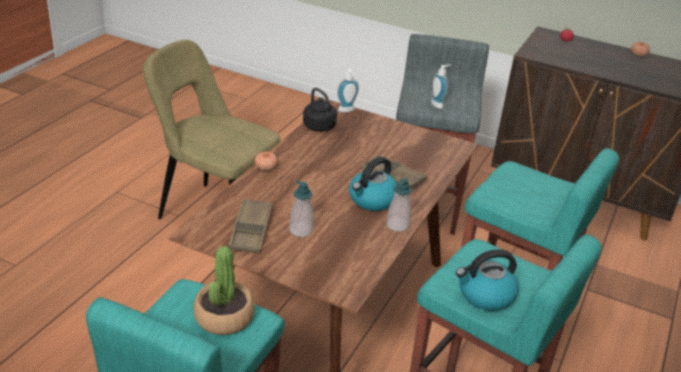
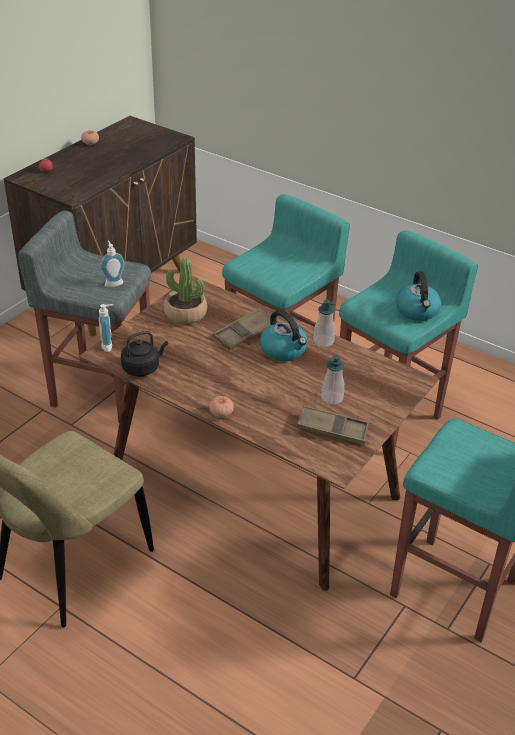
camera: 80 degrees left, 5 degrees up
(224, 317) = (459, 449): potted plant -> potted plant (185, 314)

